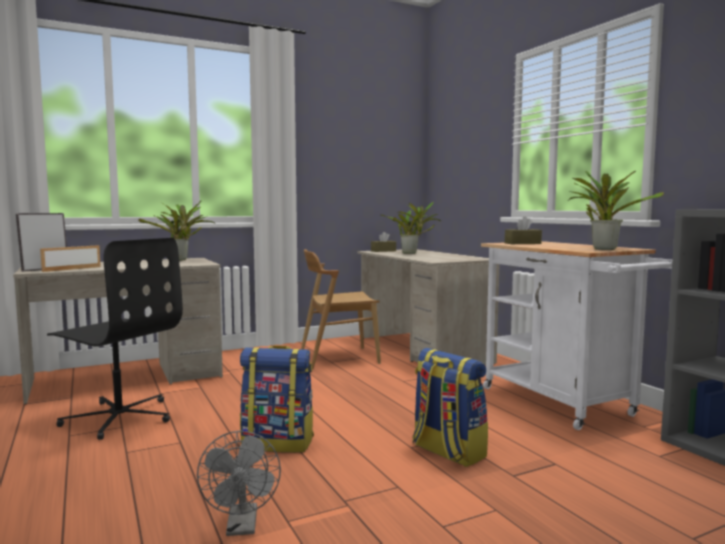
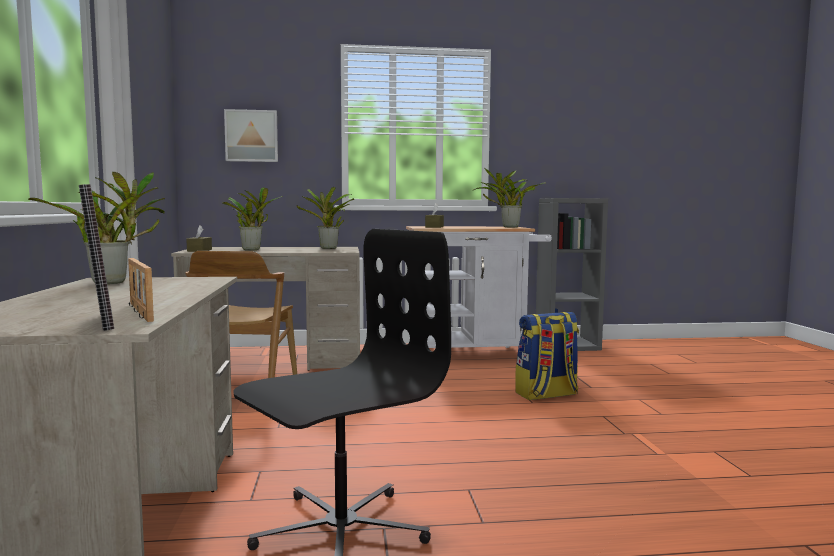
camera: 70 degrees left, 0 degrees up
(242, 527) = (669, 469): grey fan -> none
(278, 443) = (498, 443): backpack -> none
(456, 258) = (328, 248): none -> potted plant
(460, 156) = (251, 136): none -> picture

